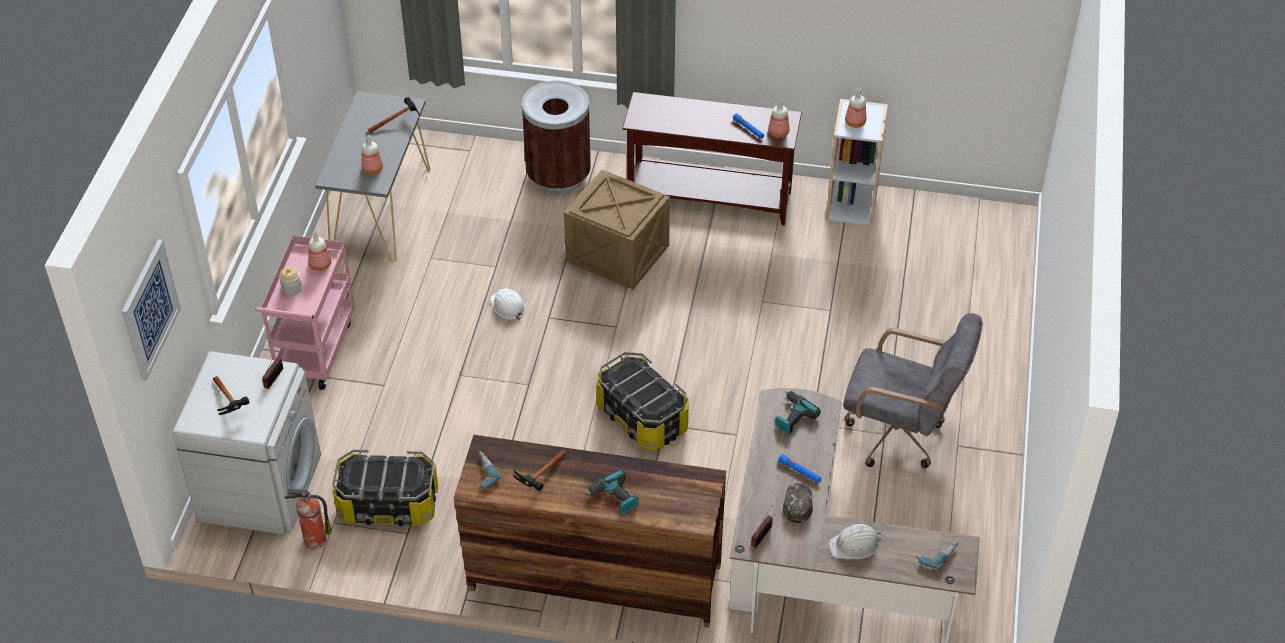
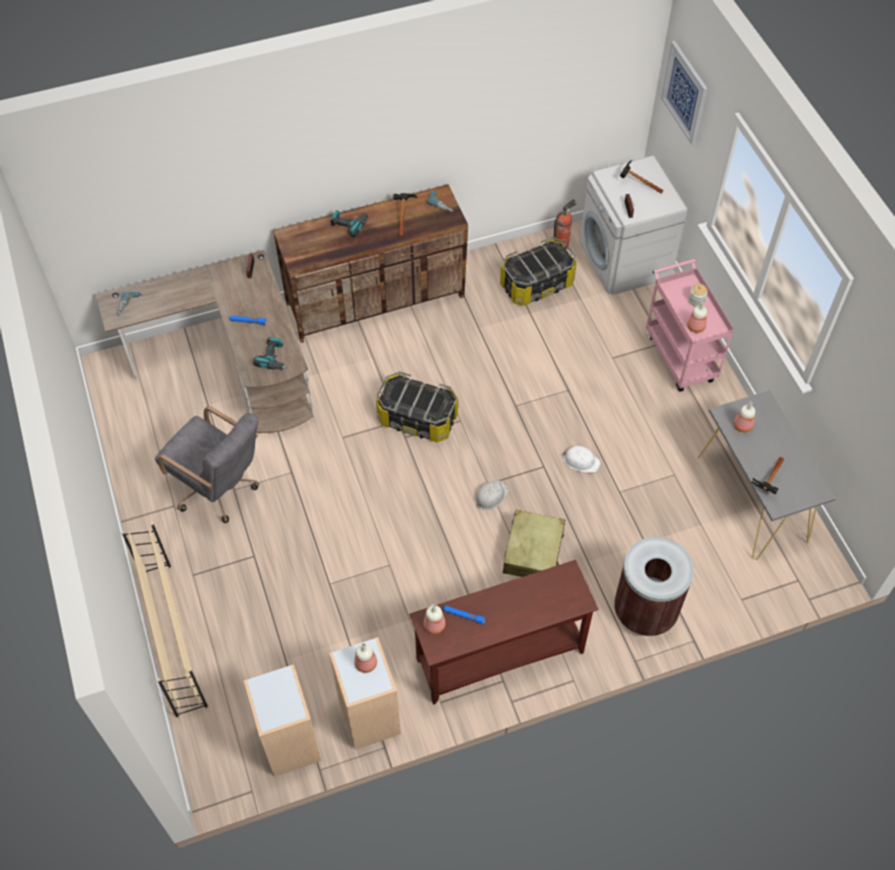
camera: 150 degrees right, 10 degrees up
(618, 255) = (533, 552): crate -> beige suitcase
(797, 504) = (238, 299): green cap -> none
(854, 545) = (187, 290): white hard hat -> white hard hat (491, 496)
(900, 438) = (220, 491): grey office chair -> grey office chair turned 135 degrees counterclockwise
(931, 214) = (290, 743): none -> bookcase
(1005, 329) = (173, 638): none -> beige shoe rack

